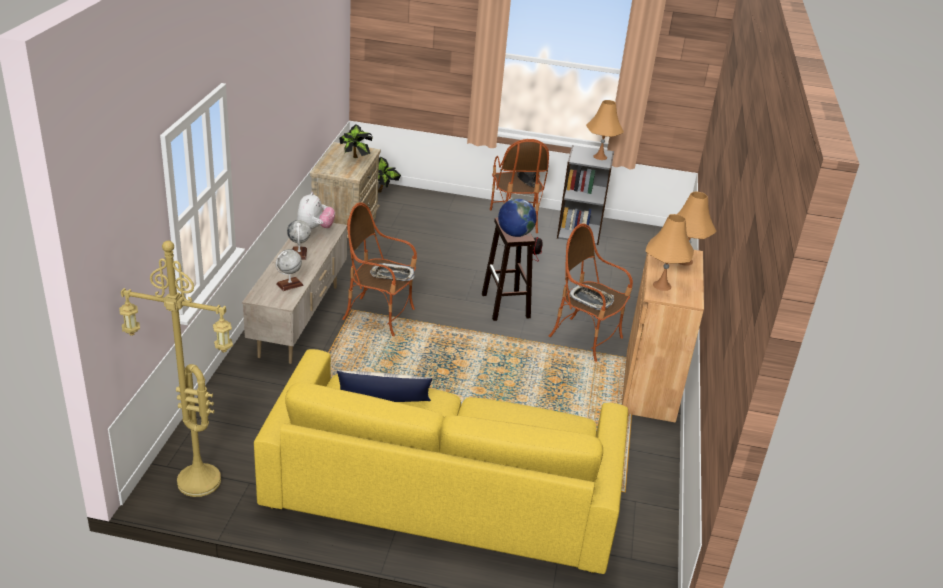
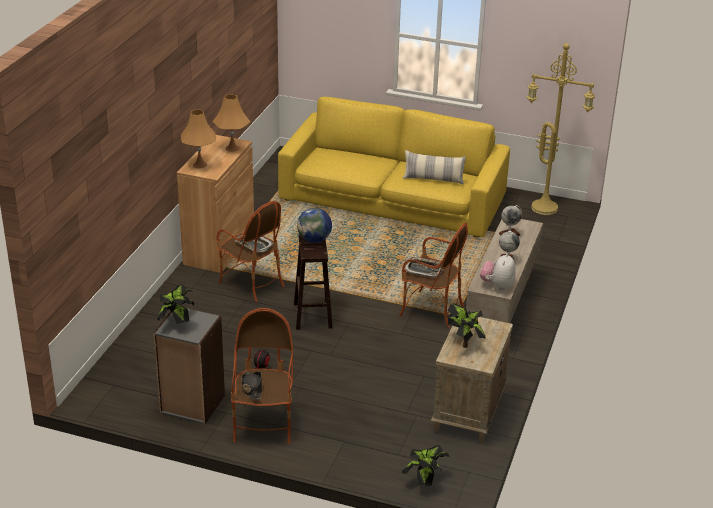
camera: 170 degrees left, 0 degrees up
(600, 157) = (177, 322): orange table lamp -> potted plant

